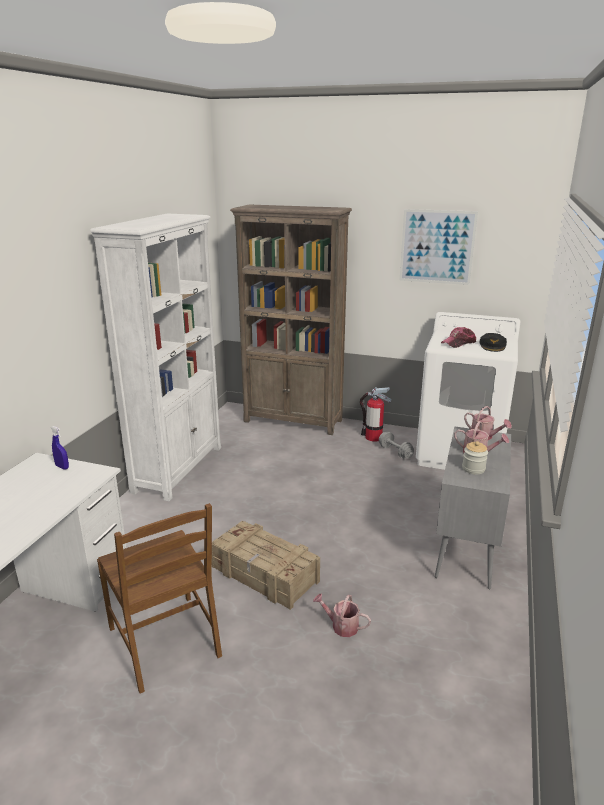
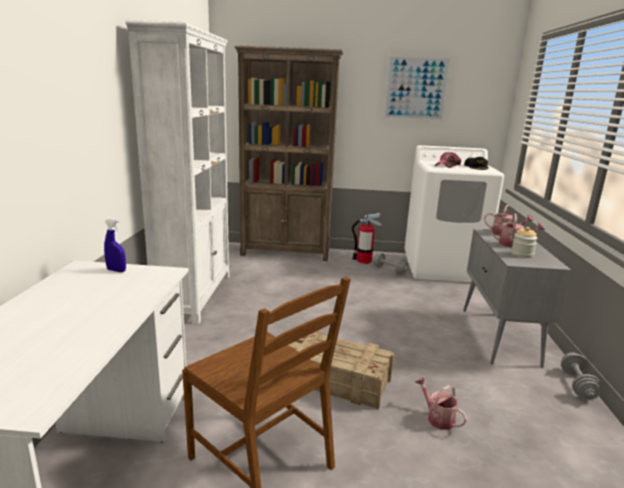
camera: 15 degrees left, 5 degrees down
(341, 626) = (437, 417): watering can -> watering can turned 45 degrees clockwise
(513, 613) = (577, 385): none -> grey dumbbell

